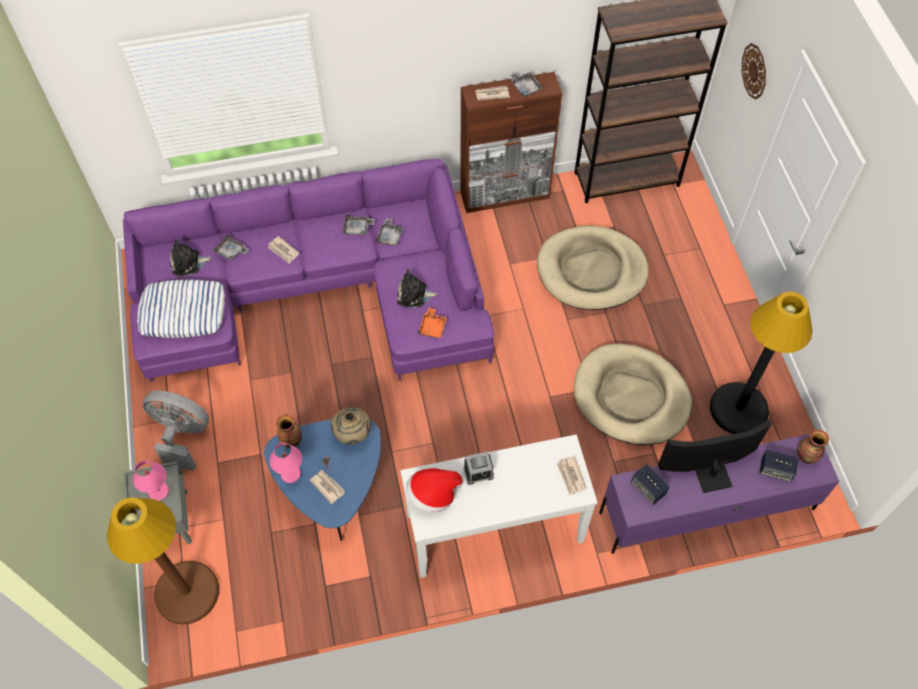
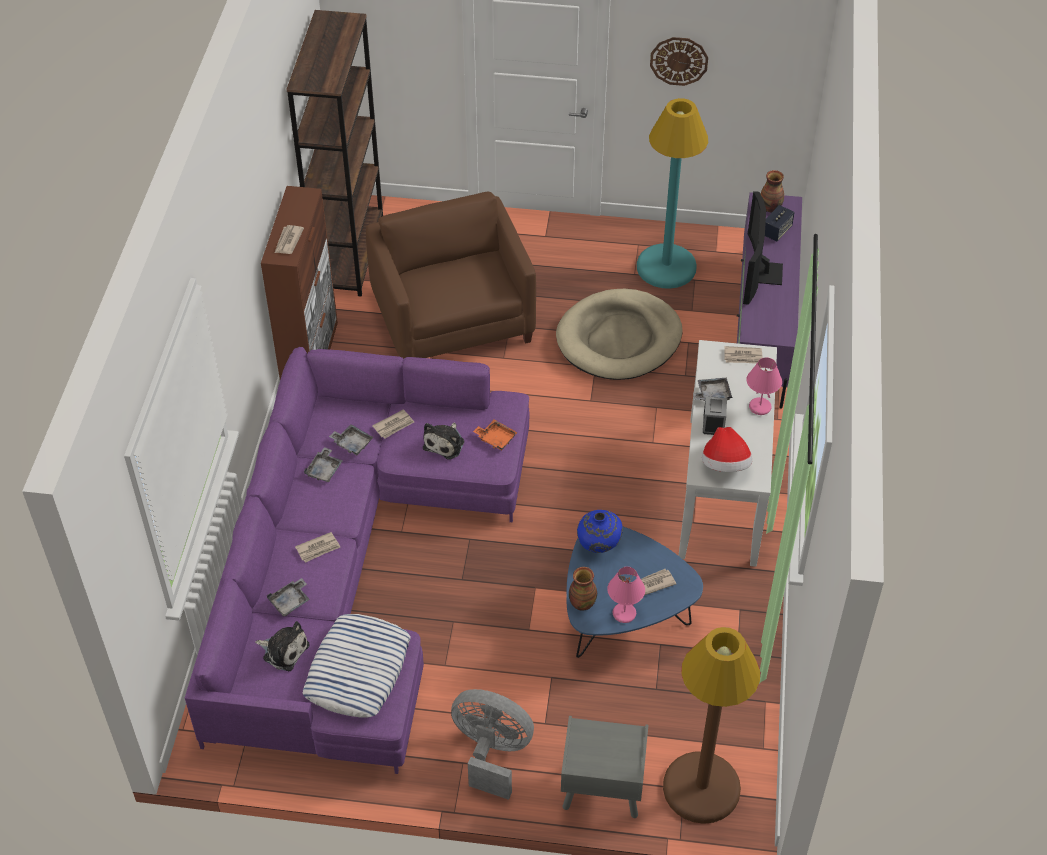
camera: 70 degrees left, 10 degrees down
(158, 491) = (600, 743): pink table lamp -> pink table lamp (759, 407)
(182, 435) = (491, 753): grey fan -> grey fan turned 75 degrees clockwise
(188, 263) = (284, 650): plush toy -> plush toy turned 75 degrees counterclockwise
(352, 435) = (598, 546): beige vase -> blue vase
(418, 256) = (394, 425): none -> newspaper
(525, 87) = (295, 213): grey tray -> grey tray (712, 394)
(591, 271) = (453, 319): beige dog bed -> brown armchair
(648, 488) = (763, 320): speaker -> none
(738, 409) = (666, 267): black floor lamp -> turquoise floor lamp
(754, 71) = (400, 38): wall clock -> wall clock (679, 60)

